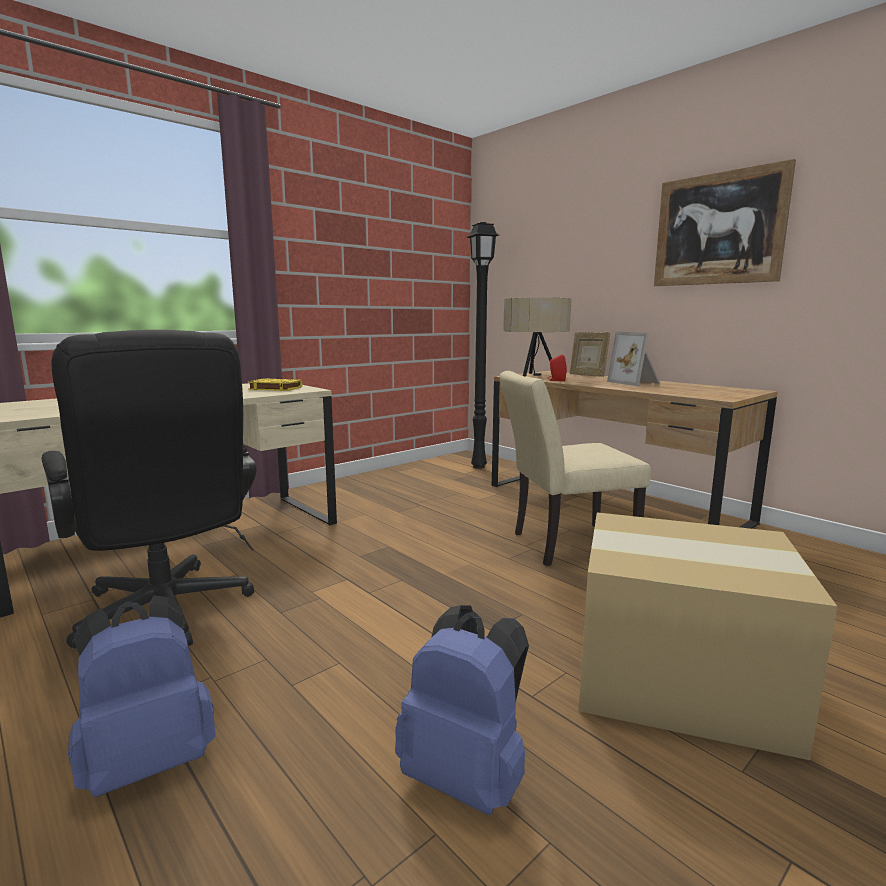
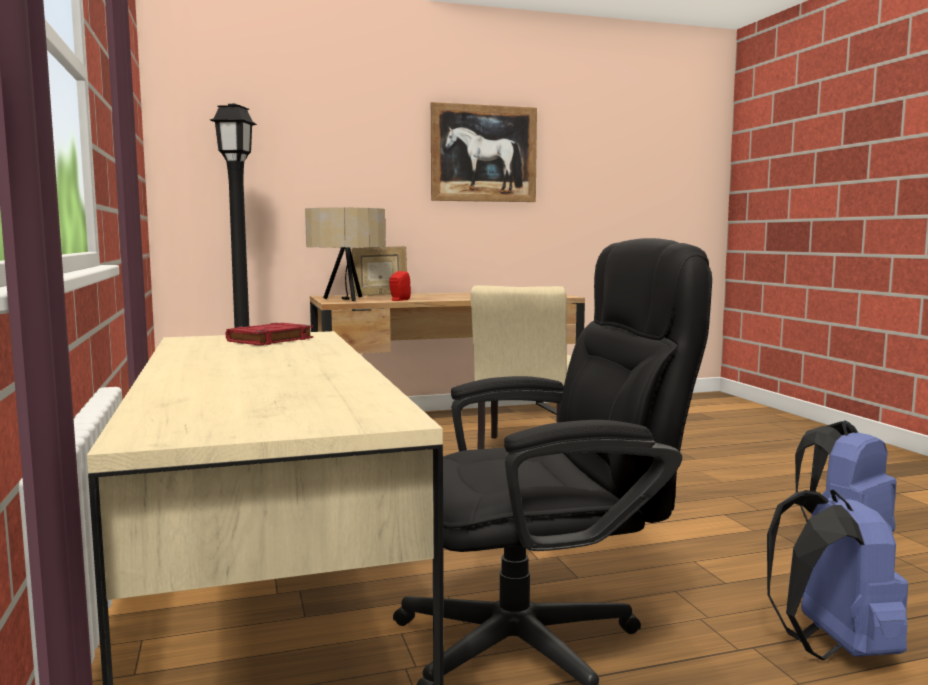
camera: 65 degrees left, 5 degrees down
(275, 388) = (270, 340): yellow book -> red book
(635, 383) = (453, 295): picture frame -> none
(683, 681) = (750, 473): cardboard box -> none

